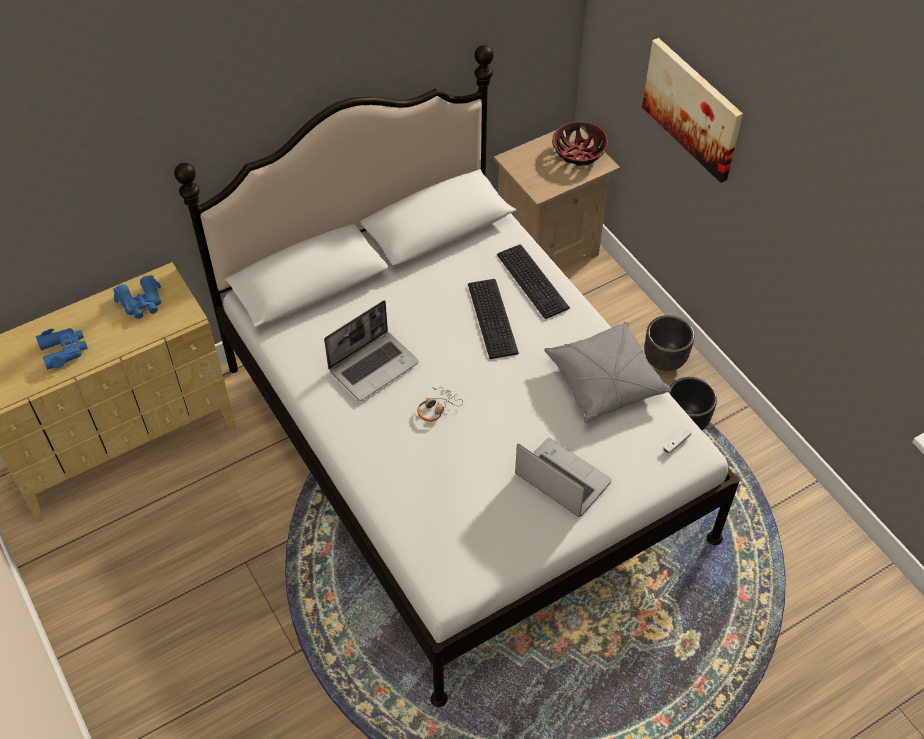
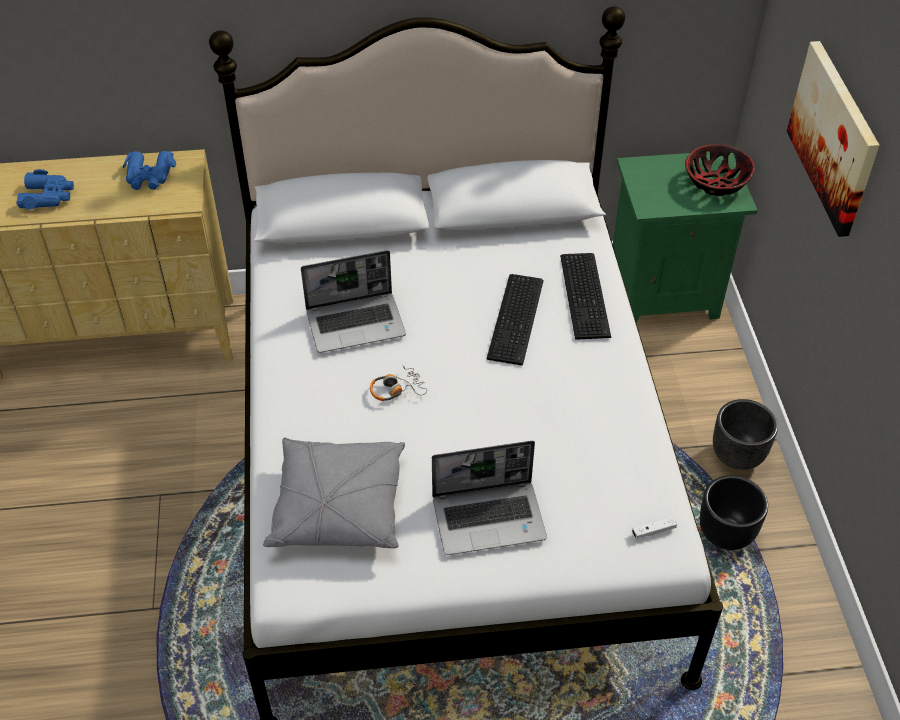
camera: 25 degrees right, 5 degrees down
(550, 250) = (665, 296): beige nightstand -> green nightstand
(561, 479) = (490, 517): laptop -> laptop turned 105 degrees clockwise
(604, 381) = (605, 430): grey pillow -> grey pillow (338, 506)

